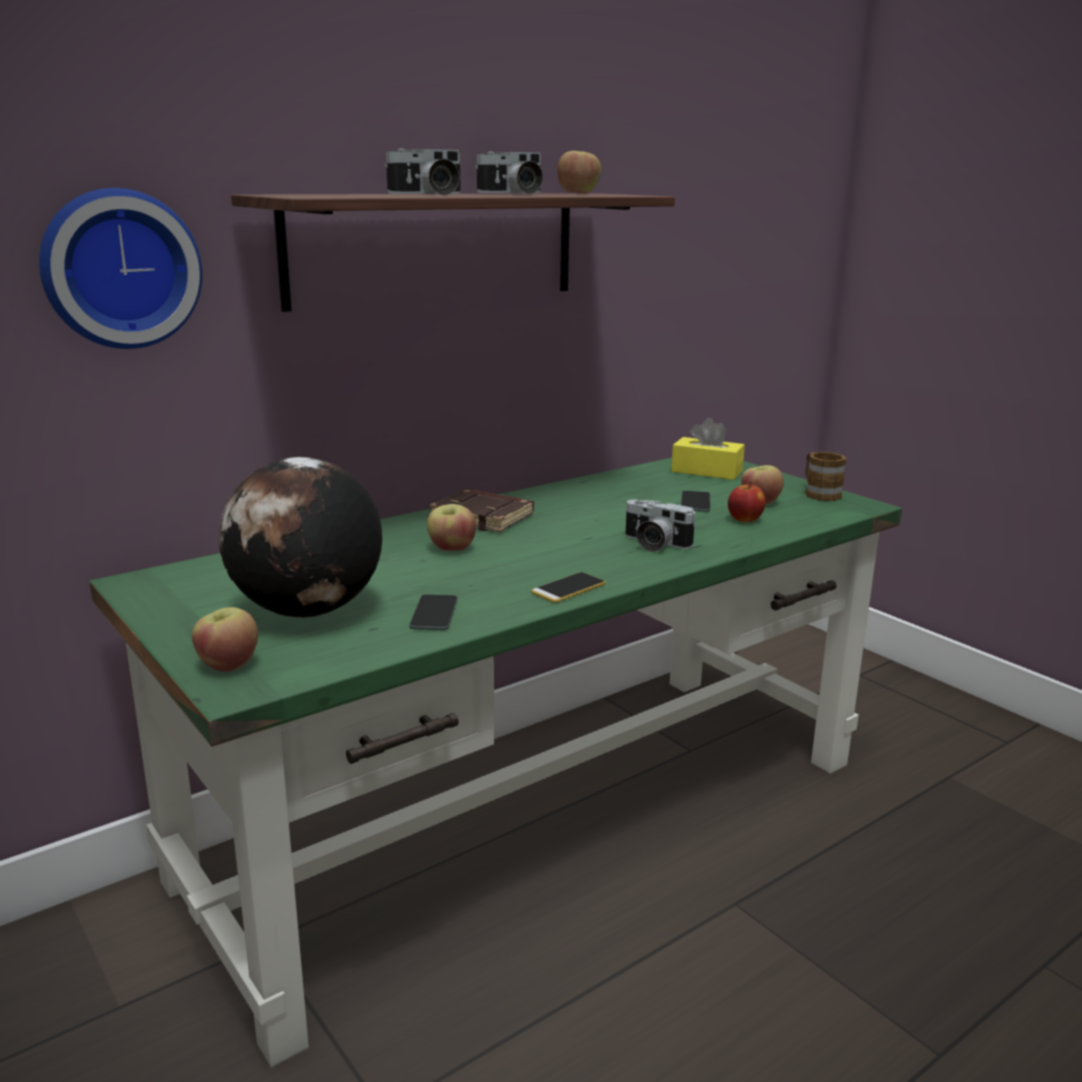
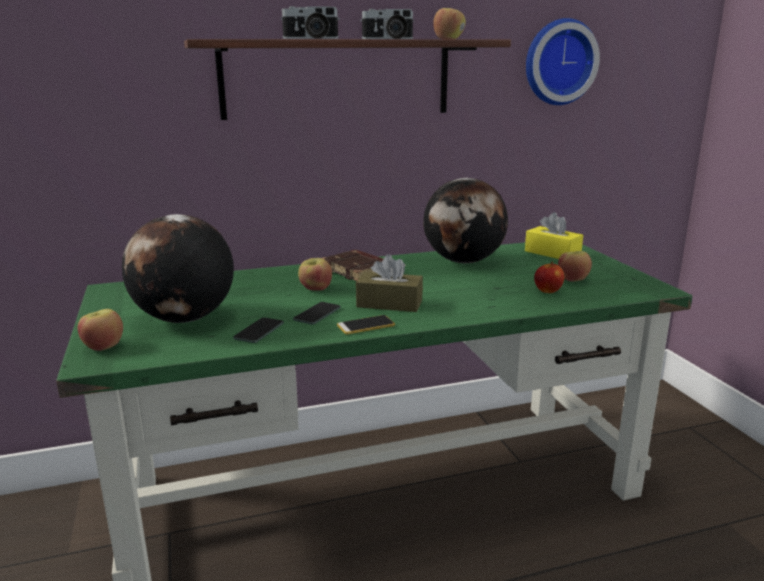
camera: 20 degrees right, 0 degrees up
(120, 269) = (109, 88): wall clock -> wall clock (558, 62)
(570, 557) = (389, 304): none -> brown tissue box
(610, 492) = (464, 261): none -> globe
(654, 544) = (459, 301): camera -> none
(695, 502) = (521, 274): phone -> phone (317, 314)
(818, 493) = (629, 277): mug -> none

